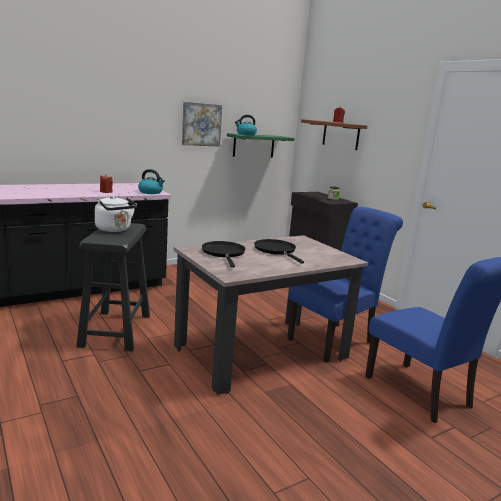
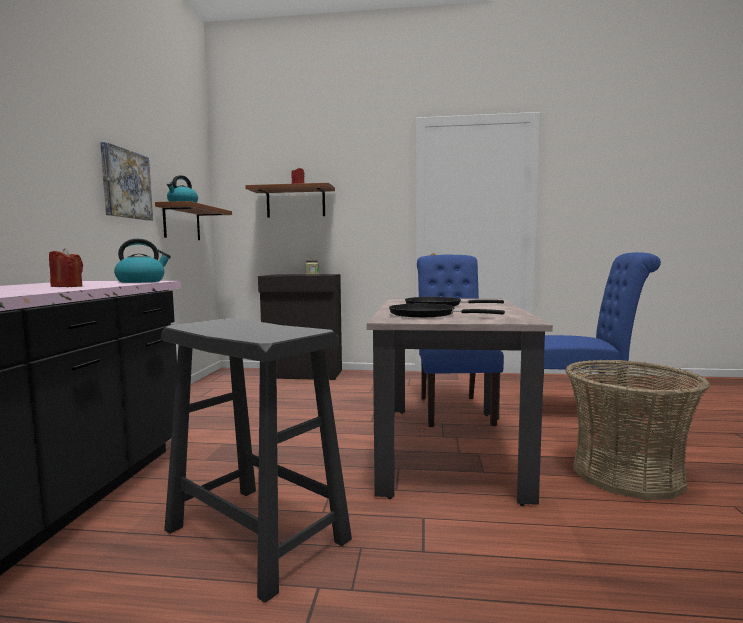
camera: 50 degrees left, 10 degrees down
(115, 229) = (231, 327): white kettle -> none
(253, 145) = (182, 223): green shelf -> brown shelf
(308, 426) = (626, 474): none -> basket

